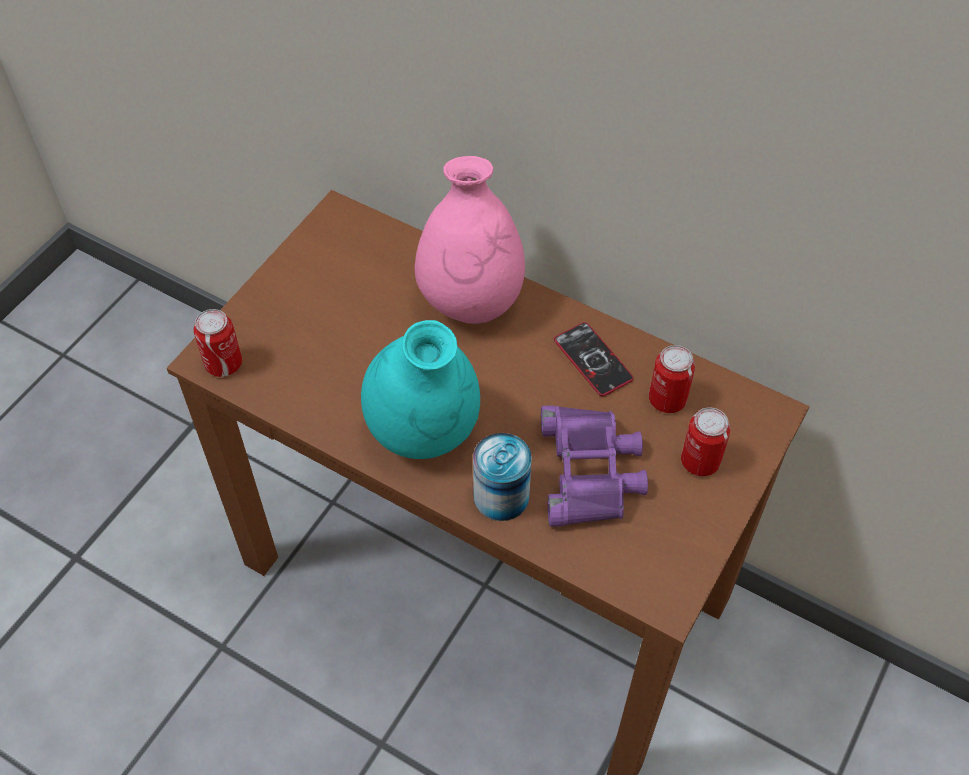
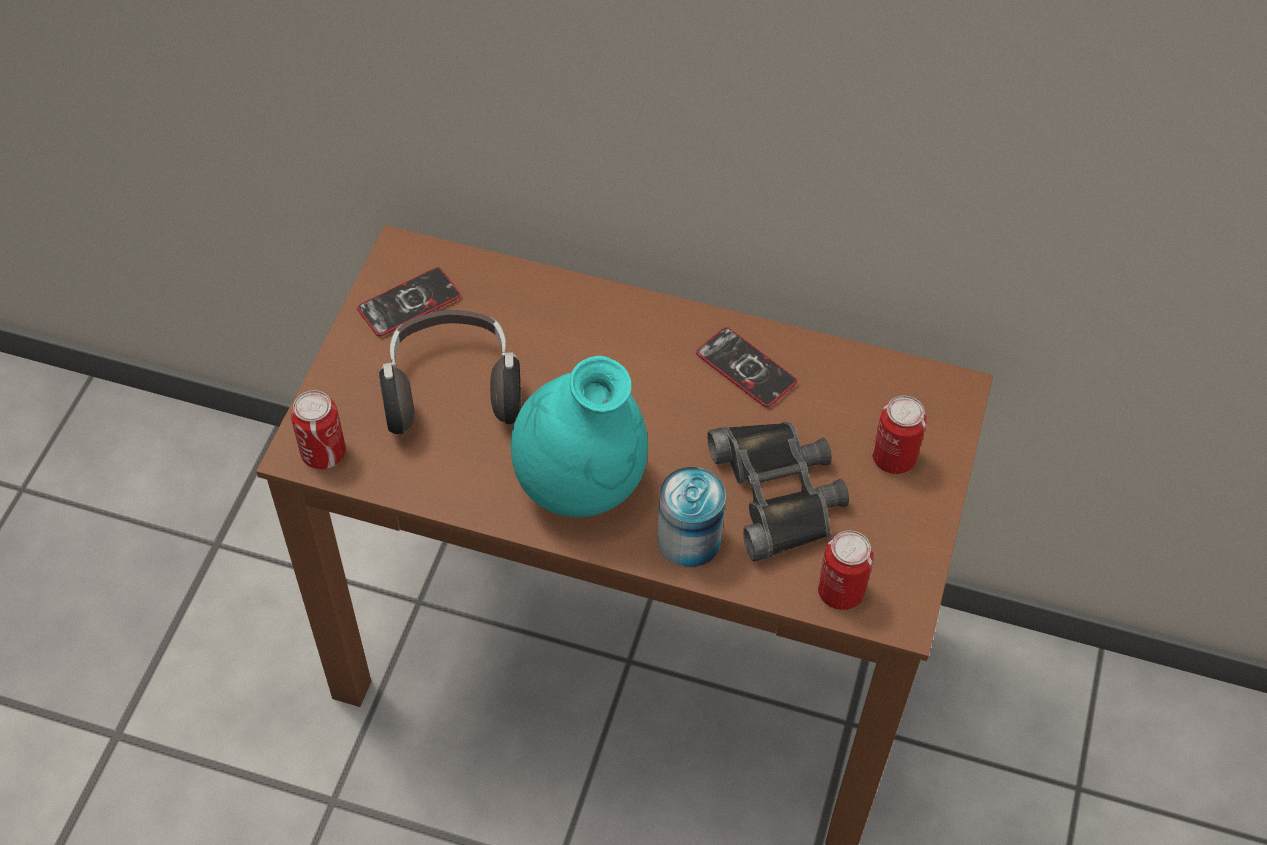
camera: 15 degrees left, 0 degrees up
(330, 255) = (409, 303): none -> phone
(343, 331) = (452, 389): none -> headphones
(471, 301) = (589, 327): pink vase -> none
(591, 471) = (779, 492): purple binoculars -> black binoculars
(667, 399) = (839, 397): can -> can (840, 591)

